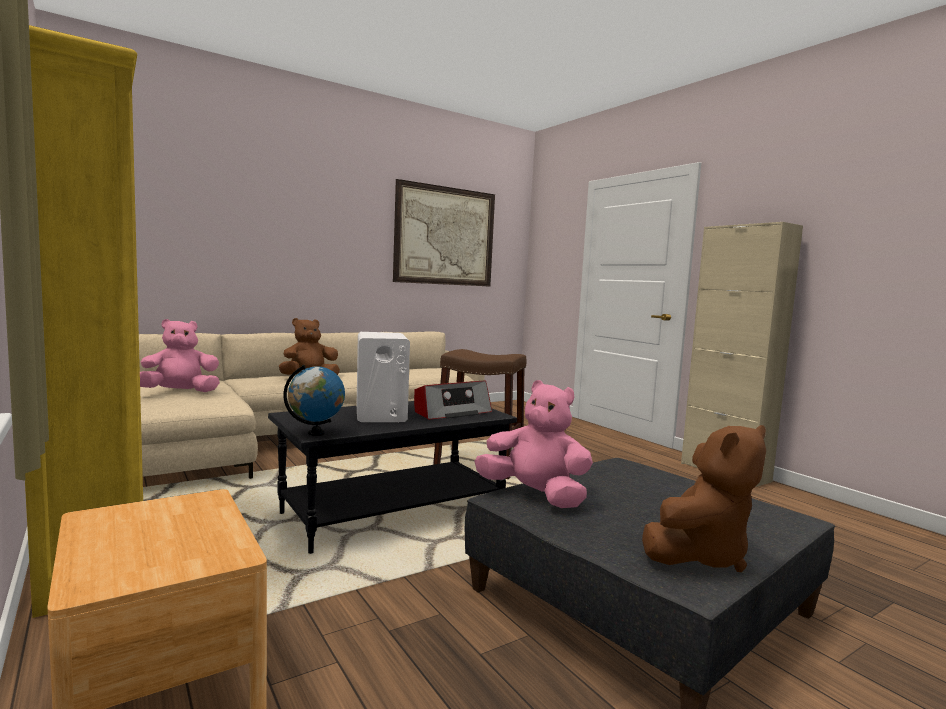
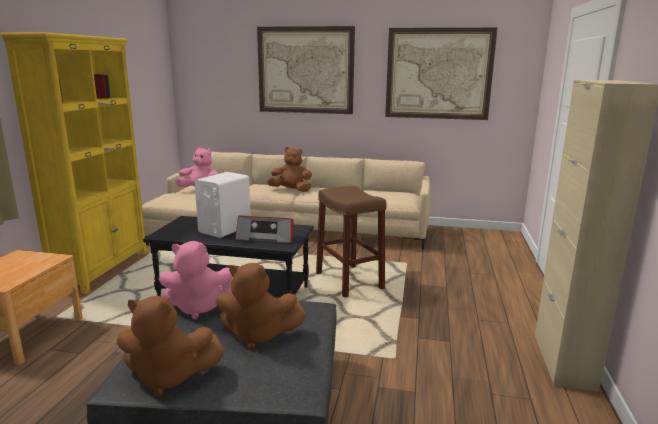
camera: 45 degrees right, 10 degrees up
(293, 218) = (305, 70): none -> picture
(316, 433) = (161, 235): globe -> none
(535, 496) = (199, 308): pink plush toy -> pink plush toy turned 105 degrees clockwise
(649, 496) = (257, 335): none -> brown plush toy

